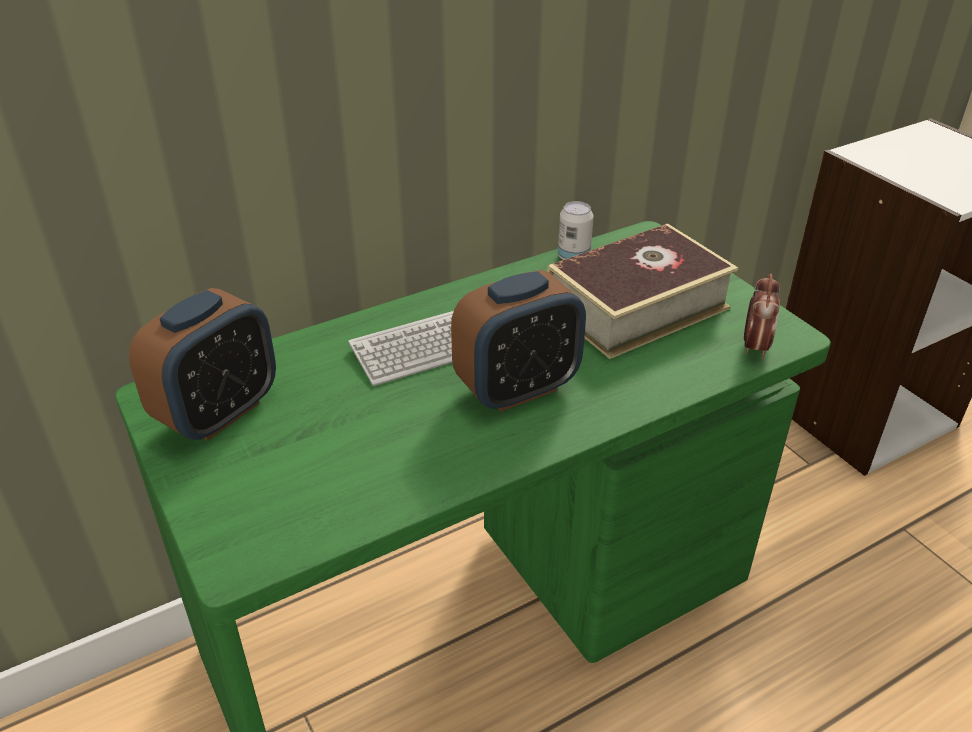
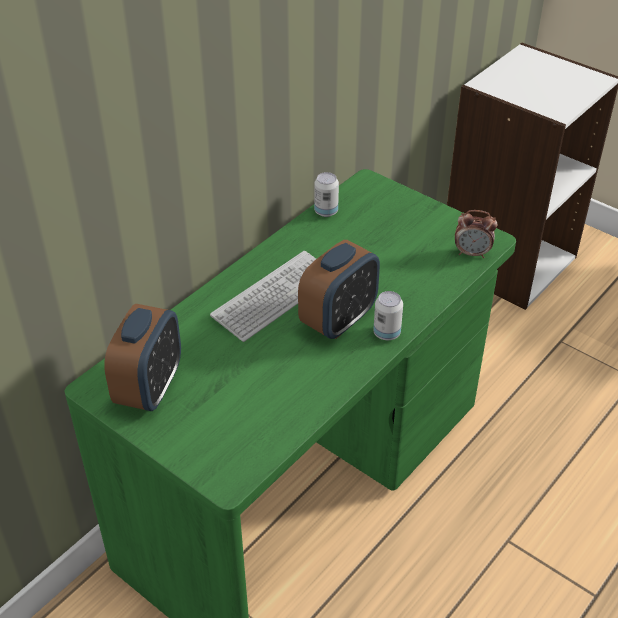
camera: 20 degrees left, 5 degrees up
(576, 421) = (386, 333): none -> can
(637, 307) = (386, 241): book -> none
(755, 346) = (472, 253): alarm clock -> alarm clock turned 105 degrees clockwise

